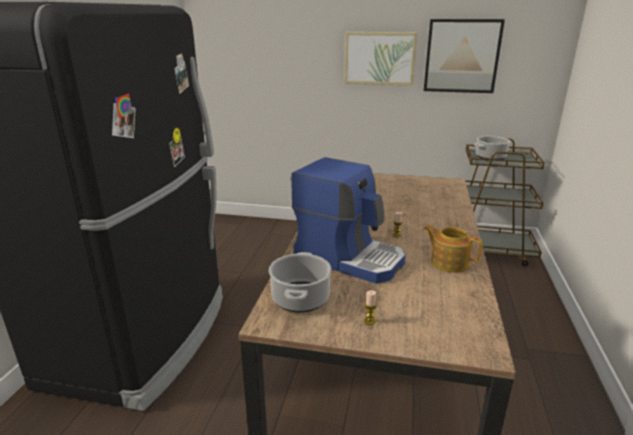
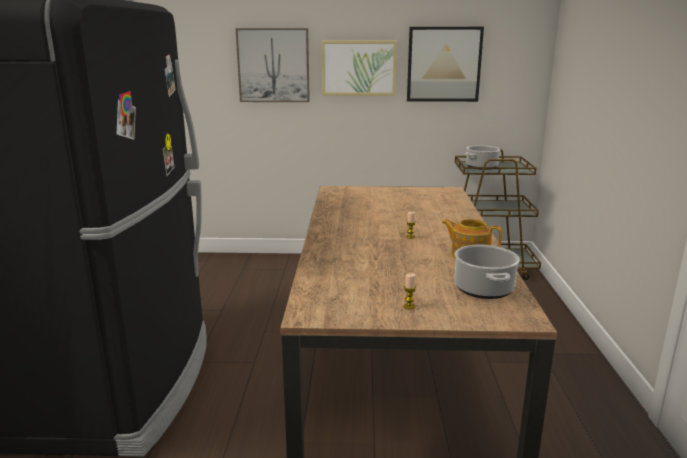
camera: 10 degrees left, 5 degrees down
(300, 298) = (332, 294): cooking pot -> cooking pot (483, 288)
(302, 54) = (273, 65): none -> picture
(349, 257) = (369, 258): coffee machine -> none

